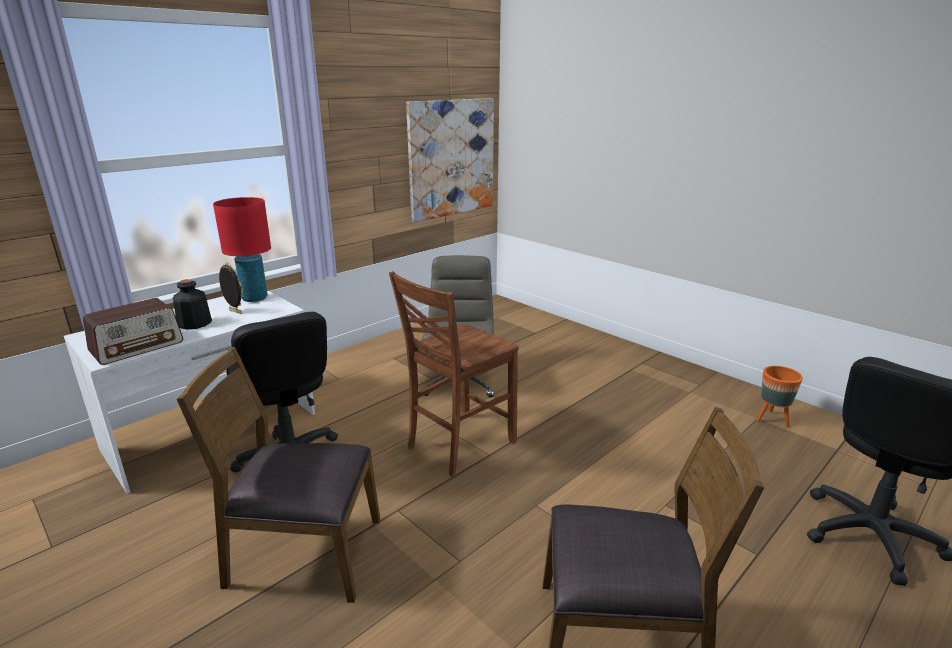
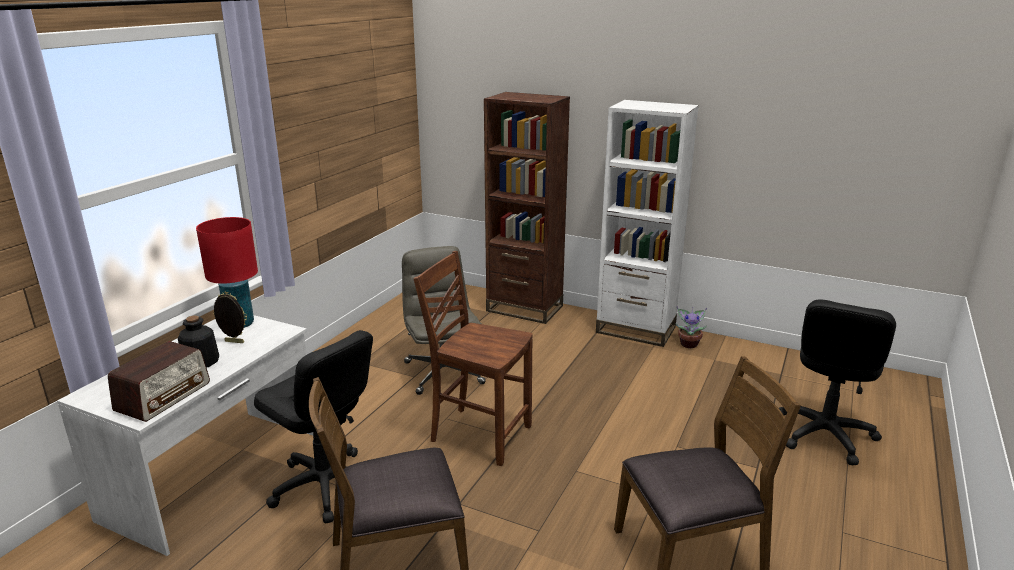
camera: 20 degrees left, 0 degrees up
(451, 158) = (380, 142): picture -> none
(458, 444) = (479, 434): brown chair -> brown chair turned 90 degrees clockwise
(572, 334) = (524, 308): none -> brown bookcase
(679, 372) = (635, 329): none -> white bookcase
(734, 396) = (689, 344): none -> potted plant
(772, 419) = (725, 358): orange planter -> none

